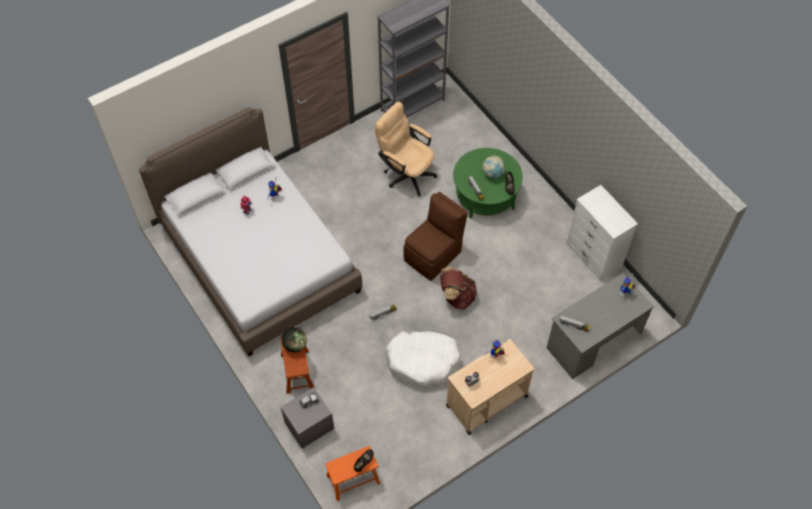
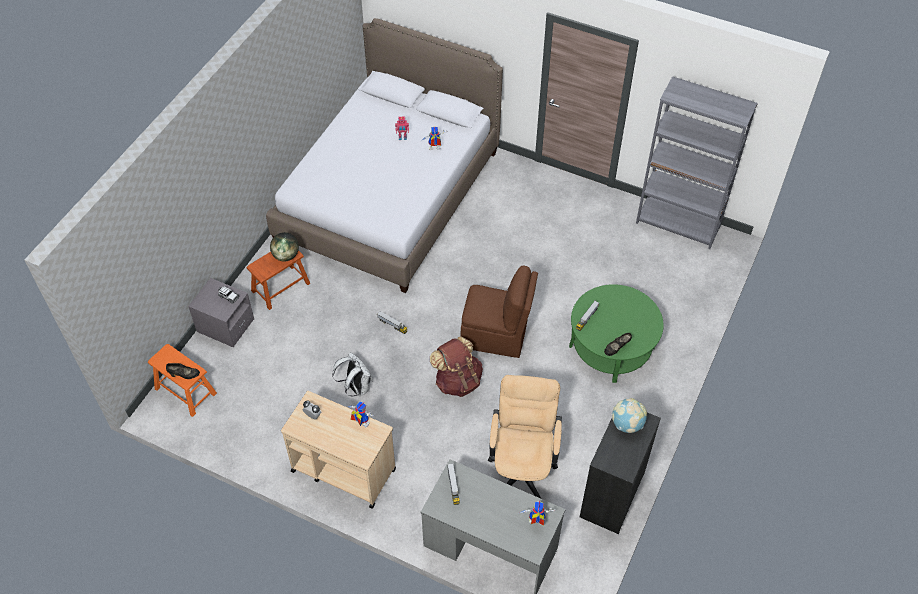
camera: 60 degrees right, 5 degrees down
(406, 173) = (583, 261): beige office chair -> beige office chair (522, 466)
(423, 361) = (356, 387): white dog bed -> white backpack
(492, 173) = (623, 324): globe -> globe (627, 424)
(593, 255) = (611, 494): white dresser -> black dresser

